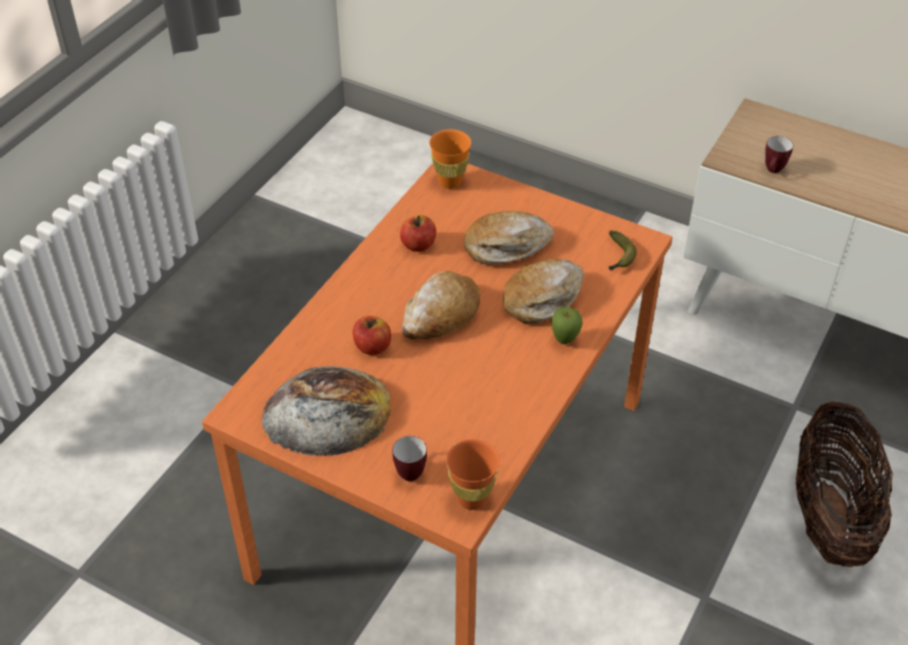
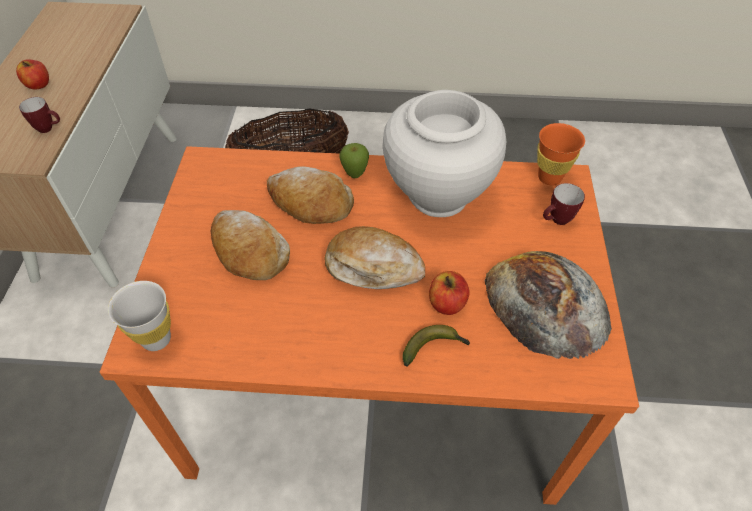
camera: 115 degrees left, 5 degrees up
(418, 245) = (280, 325): apple -> apple (38, 85)
(450, 182) = (156, 339): orange cup -> white cup
(498, 392) = (438, 196): none -> white vase
(618, 257) = (231, 170): banana -> banana (434, 348)

